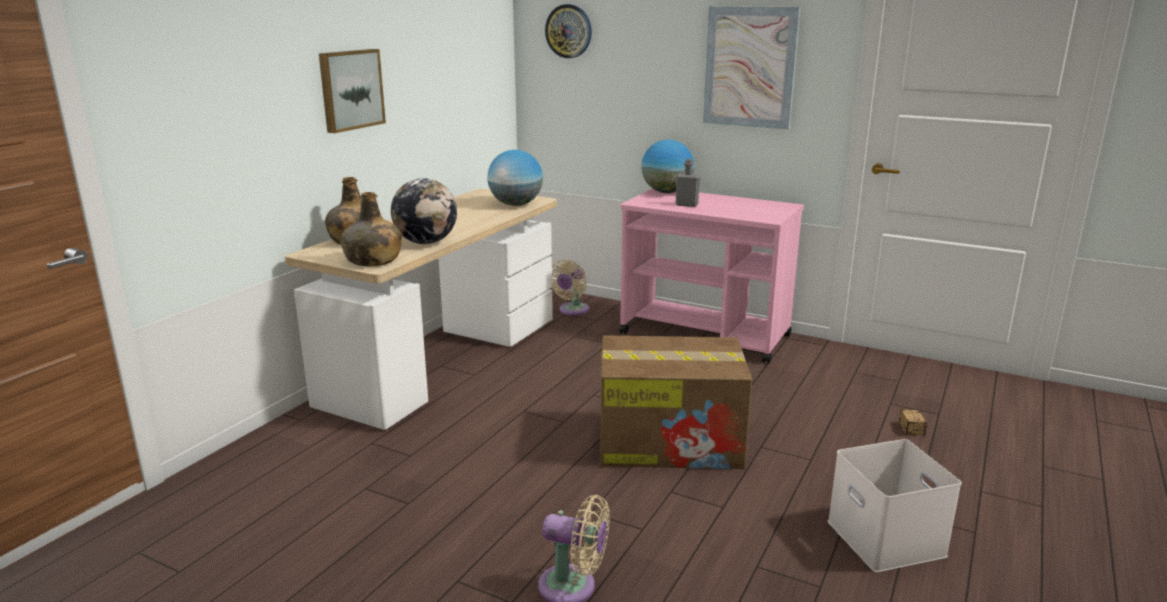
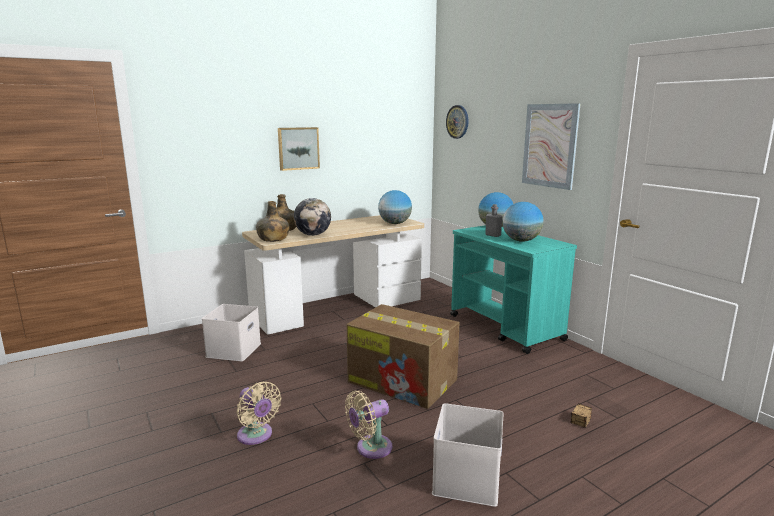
camera: 30 degrees right, 5 degrees down
(359, 471) = (234, 350): none -> white storage box
(572, 311) = (439, 297): beige fan -> beige fan (370, 448)
(706, 335) = (506, 328): pink cart -> turquoise cart
(734, 208) = (521, 241): none -> globe

